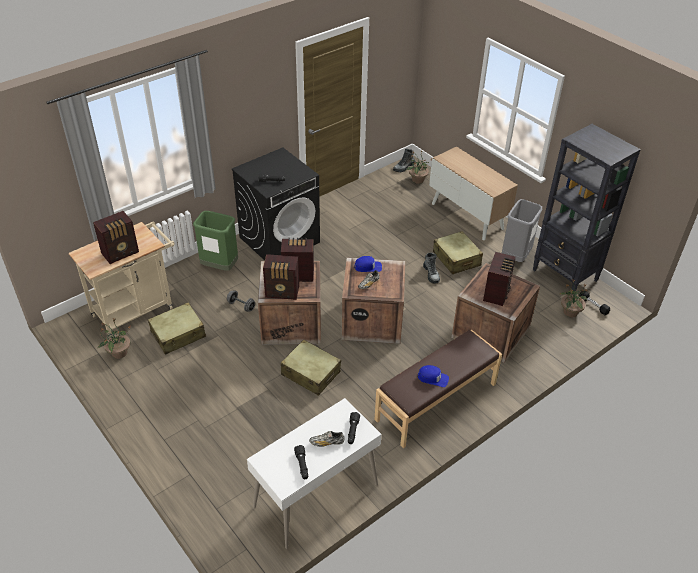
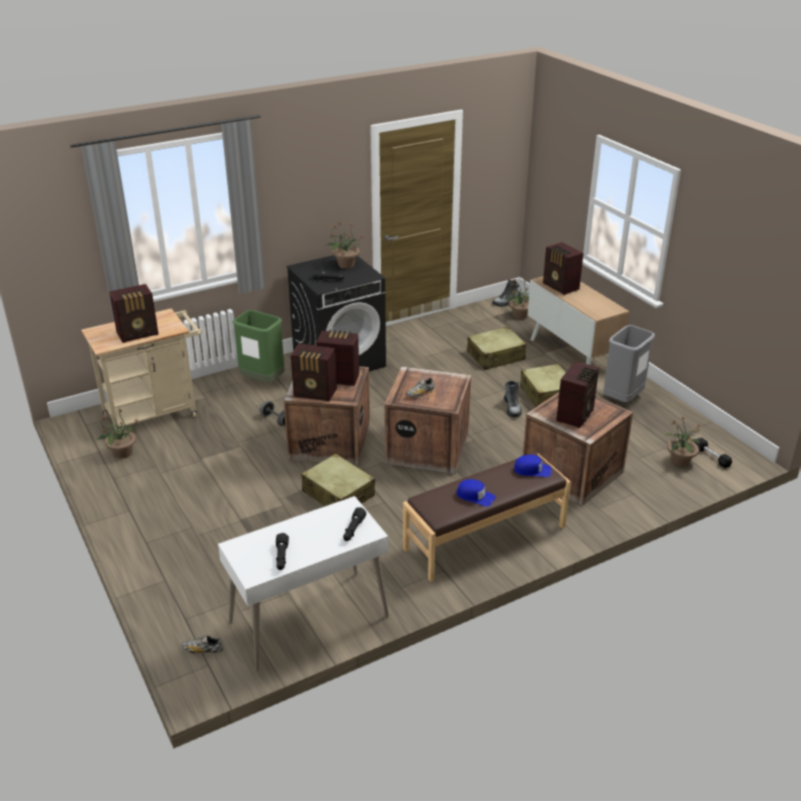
camera: 10 degrees right, 10 degrees down
(178, 334) = (195, 441): beige suitcase -> beige suitcase (496, 356)
(282, 163) = (345, 265): none -> potted plant
(326, 442) = (318, 537): shoe -> shoe (202, 650)
(368, 267) = (424, 377): blue cap -> blue cap (532, 470)
(458, 164) = (560, 287): none -> radio
(565, 276) = (682, 423): black bookcase -> none

